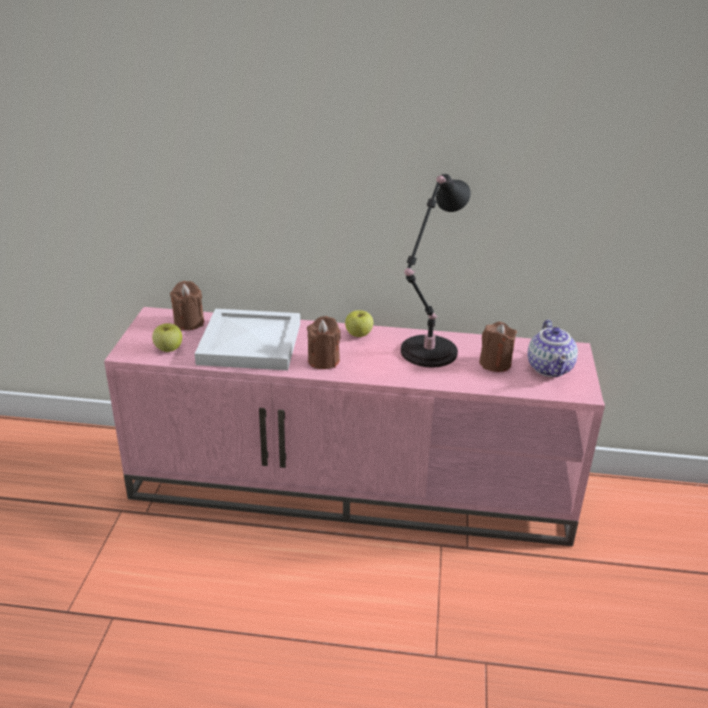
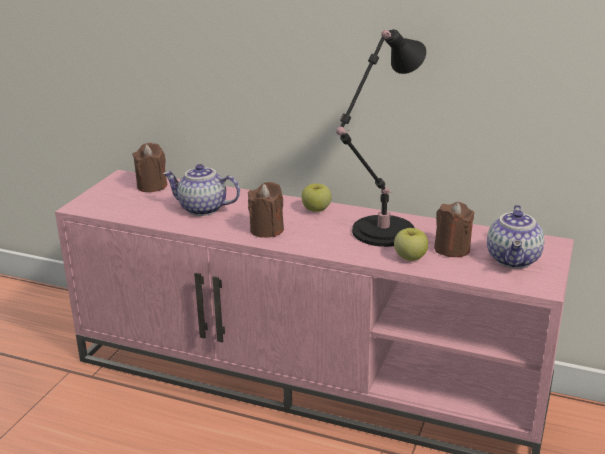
camera: 15 degrees right, 5 degrees down
(168, 349) = (120, 206): apple -> apple (410, 257)
(251, 344) = (202, 209): white tray -> teapot

